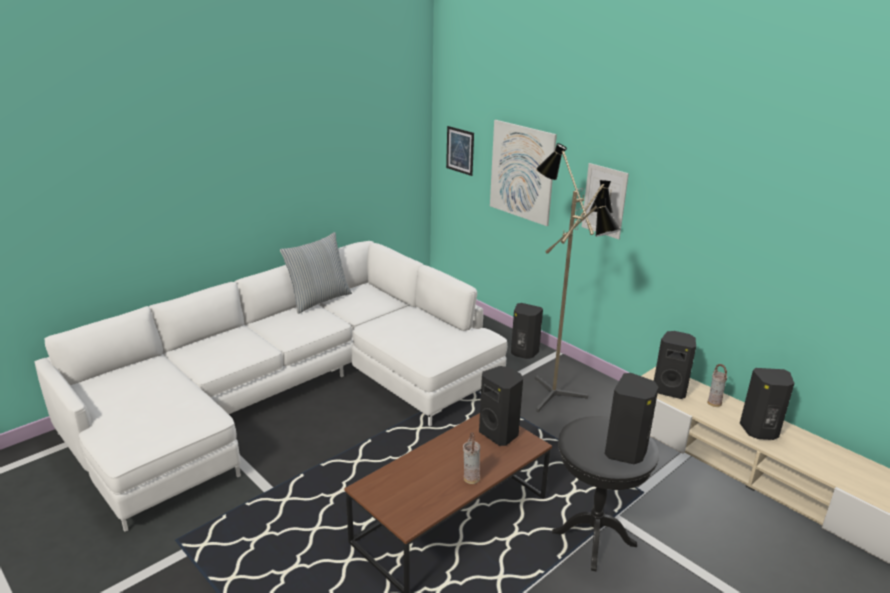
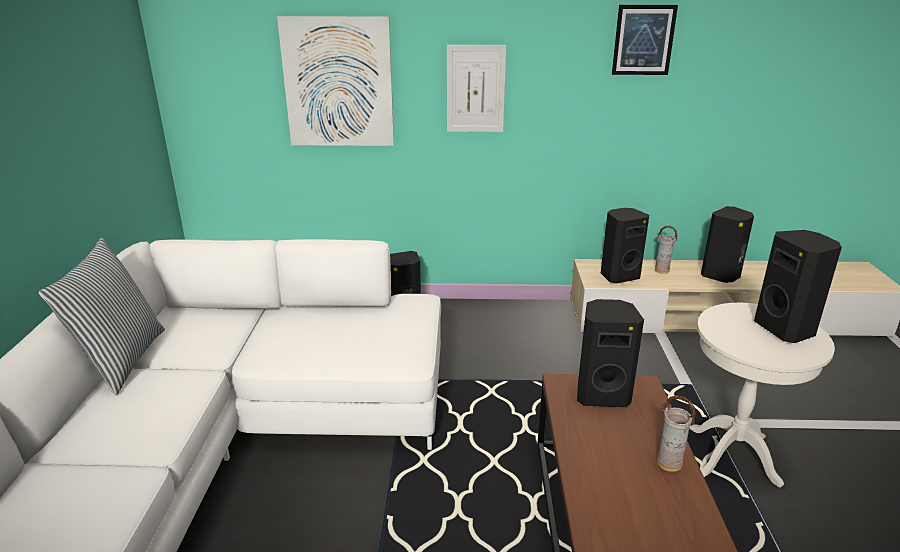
camera: 45 degrees left, 0 degrees up
(460, 150) = (216, 77): picture -> picture (643, 40)
(558, 393) = (495, 337): floor lamp -> none
(594, 539) = (733, 455): black side table -> white side table

